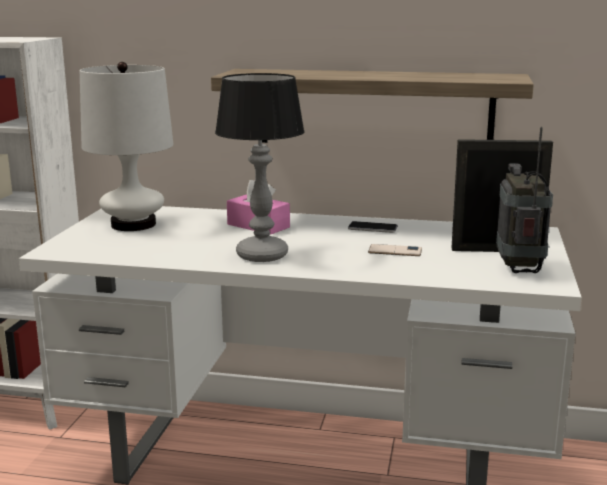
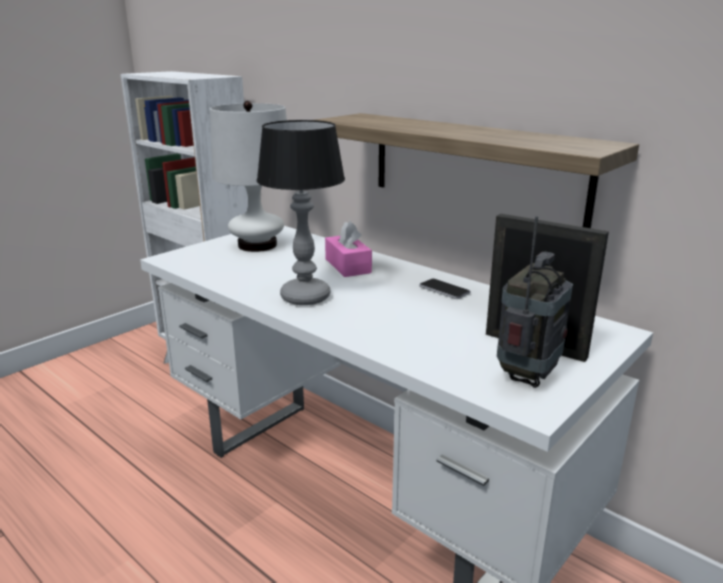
camera: 30 degrees right, 5 degrees up
(395, 251) = (427, 321): phone -> none

